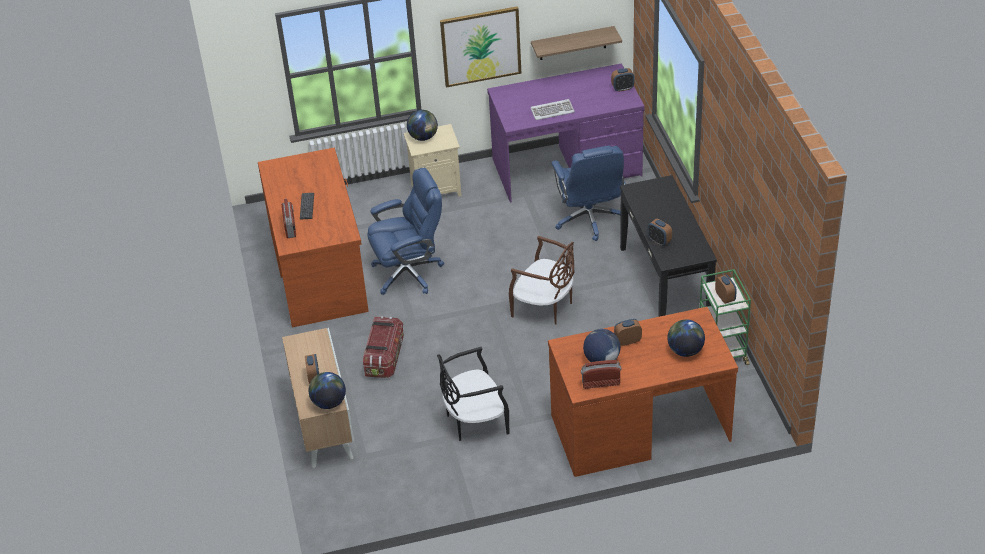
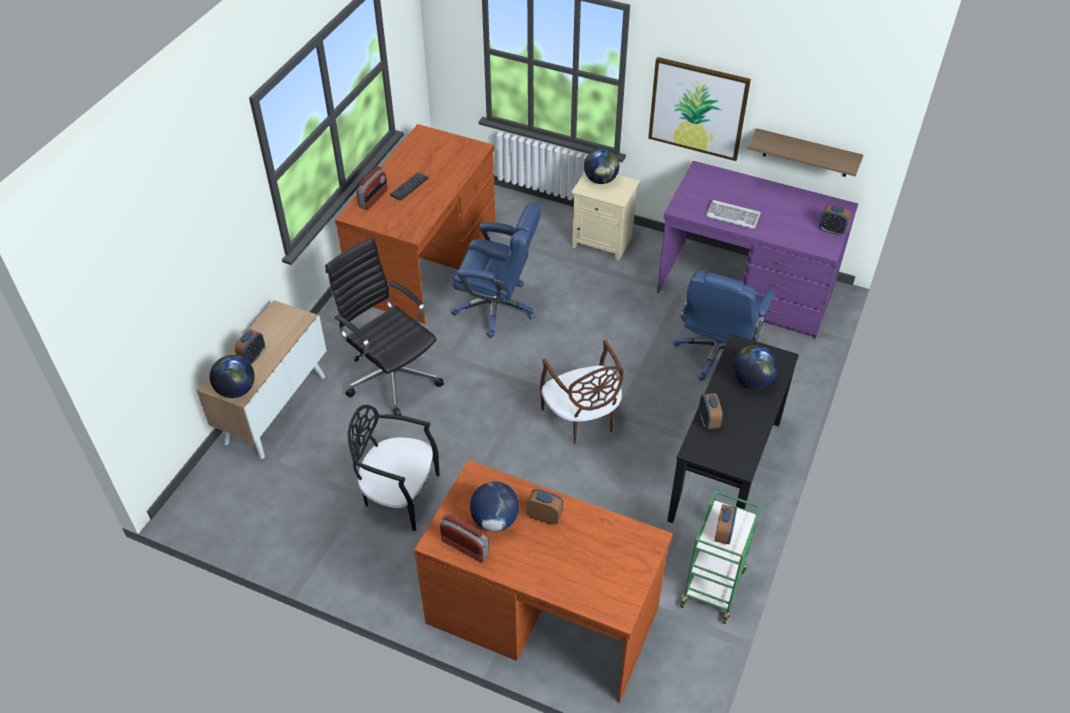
camera: 35 degrees right, 5 degrees up
(385, 357) = (392, 377): storage box -> black office chair
(685, 350) = (592, 571): globe -> globe (751, 381)

